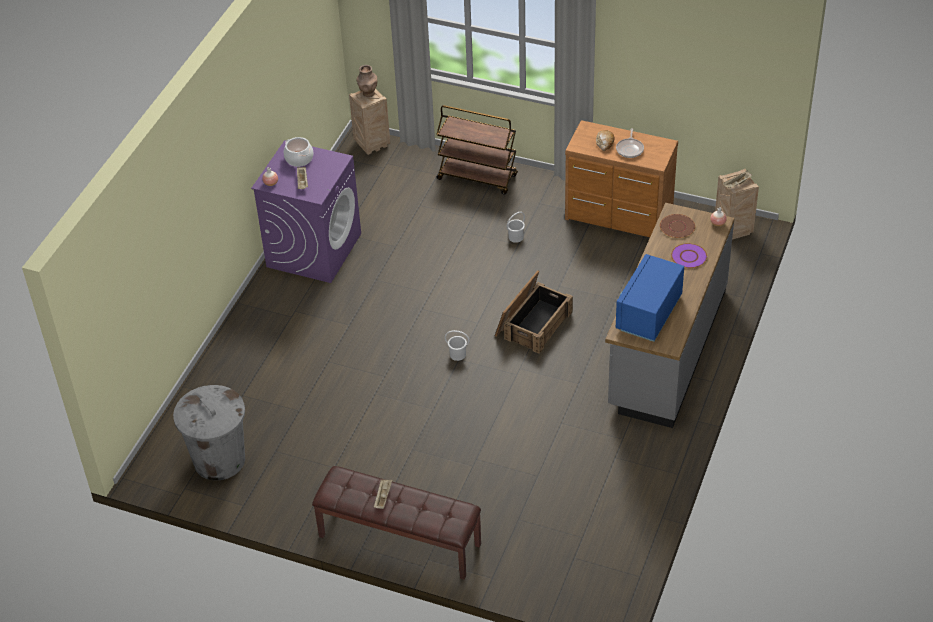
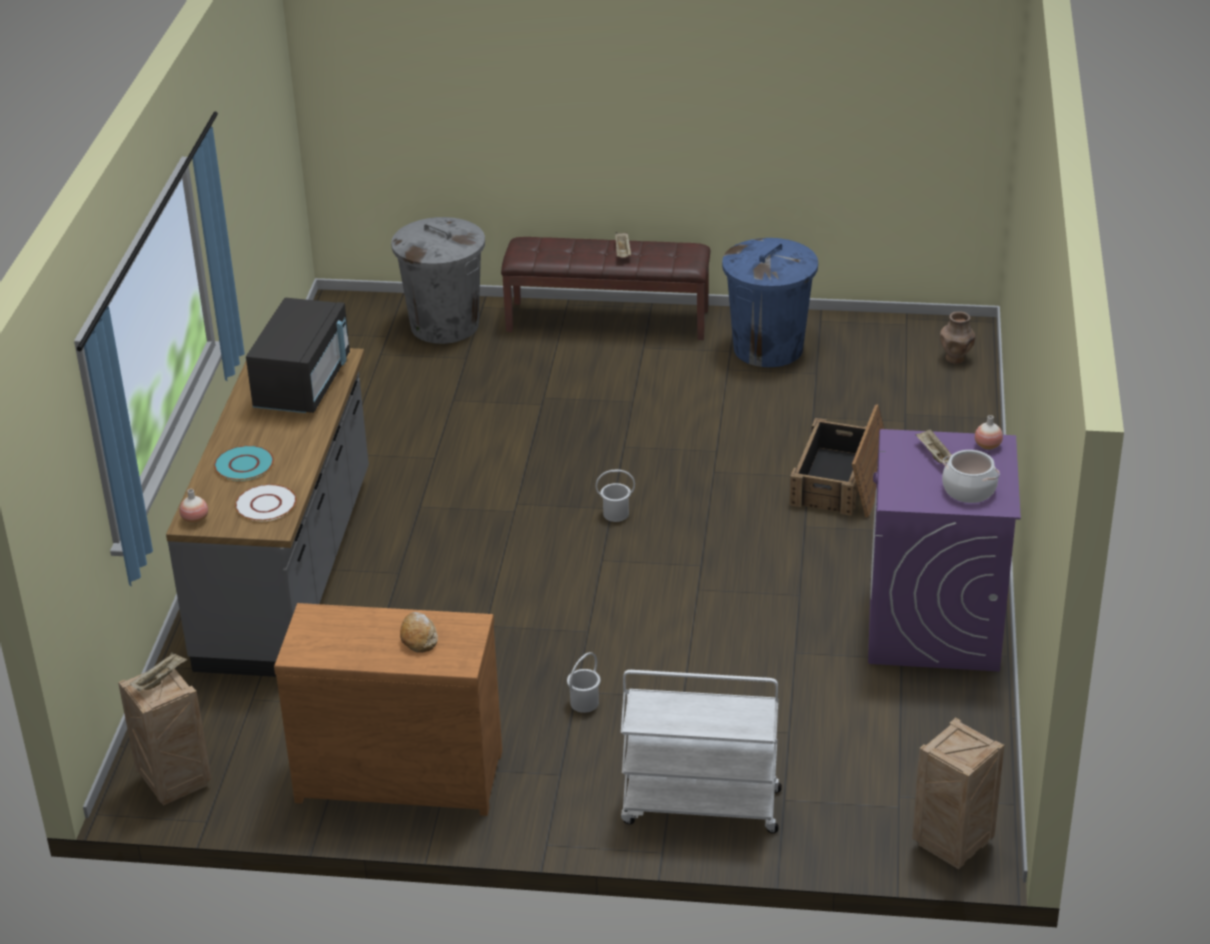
camera: 165 degrees right, 10 degrees down
(219, 460) = (883, 354): grey trash can -> grey trash can (444, 325)
(295, 483) = (768, 348): none -> blue trash can
(368, 93) = (964, 752): brown vase -> brown vase (955, 358)
(478, 177) = (700, 807): brown cart -> white cart
(533, 323) = (511, 573): crate -> crate (842, 482)
(630, 149) = (367, 633): frying pan -> none
(648, 313) = (303, 384): blue microwave -> black microwave
(677, 227) = (265, 504): brown plate -> white plate
(689, 256) = (243, 464): purple plate -> turquoise plate

